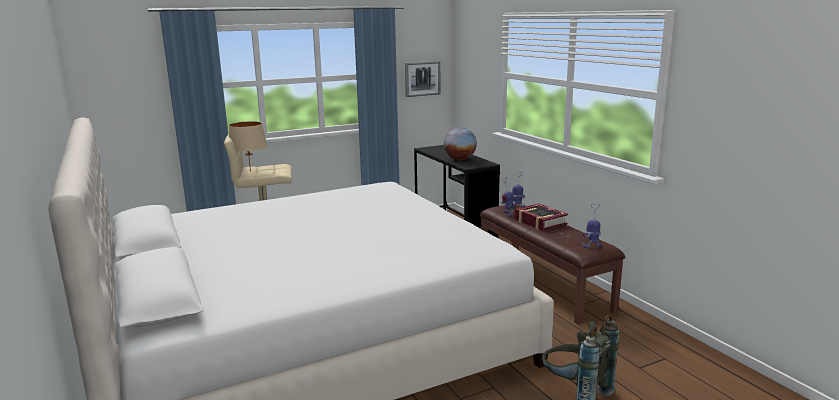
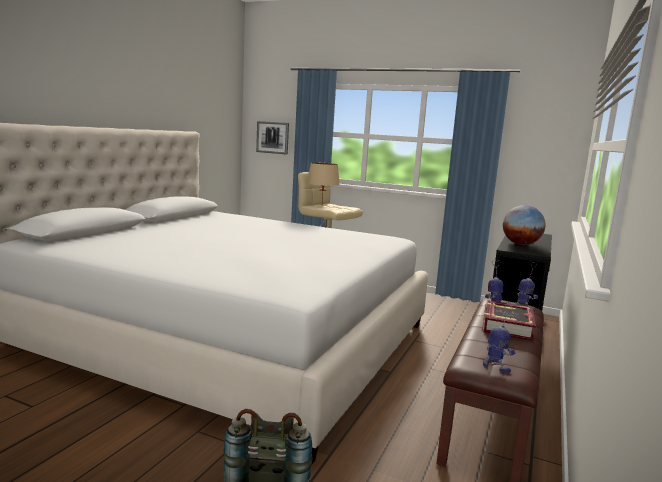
camera: 50 degrees right, 5 degrees down
(422, 78) = (539, 154): picture -> picture (272, 137)

